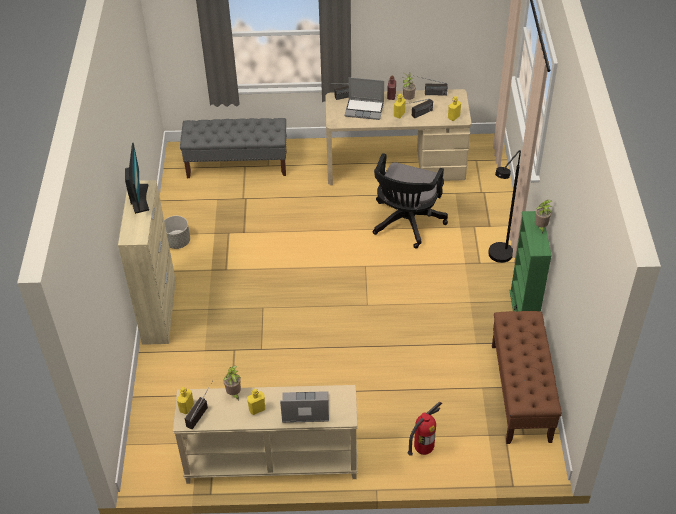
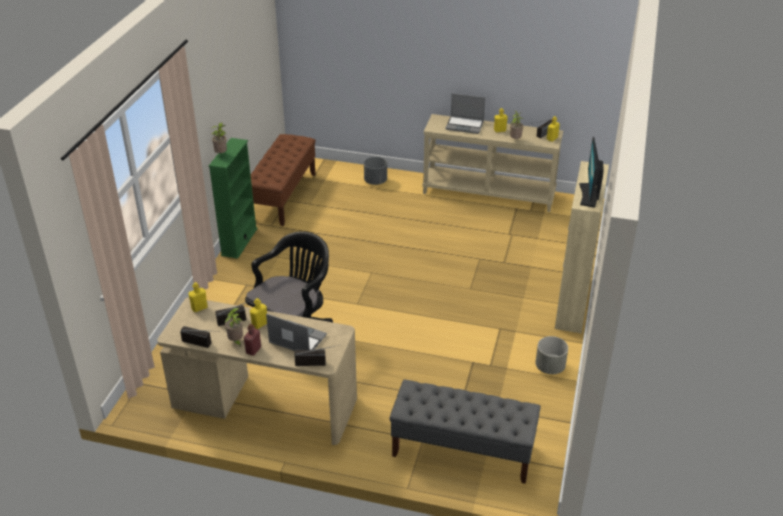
camera: 165 degrees left, 10 degrees down
(423, 449) = (375, 181): fire extinguisher -> grey planter
(498, 258) = (226, 285): black floor lamp -> none

